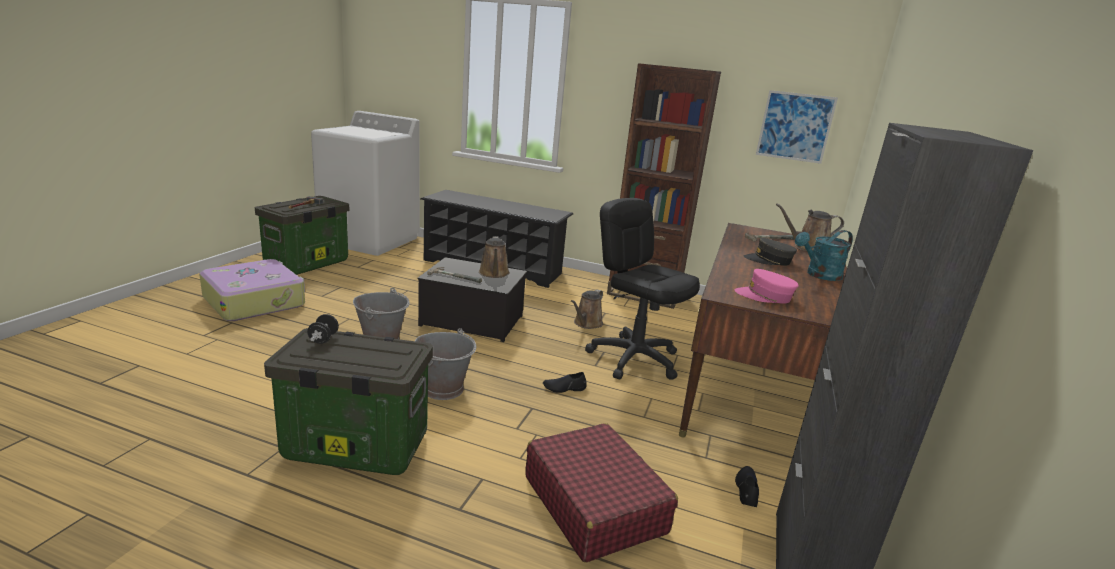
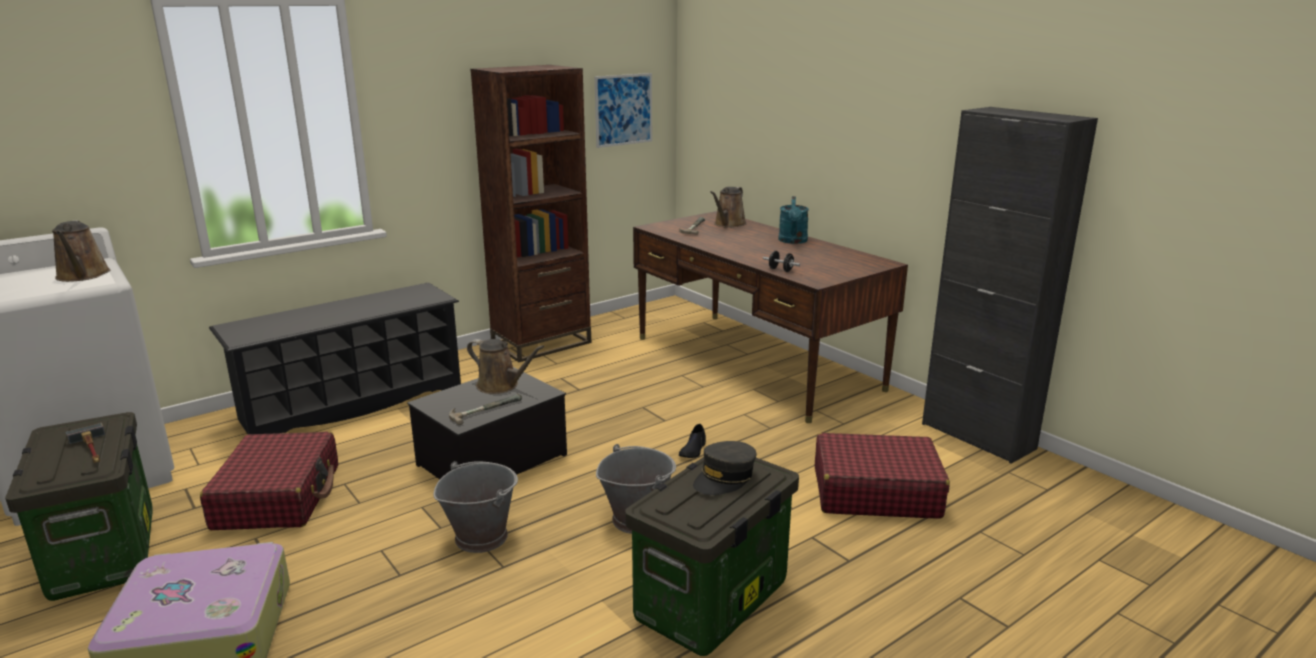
camera: 55 degrees left, 0 degrees up
(323, 339) = (673, 501): black dumbbell -> black dumbbell (780, 270)
(381, 280) = (278, 497): none -> red suitcase
(586, 324) = (575, 396): brown watering can -> brown watering can (82, 276)
(634, 359) = (670, 397): black office chair -> none
(746, 489) = (891, 423): black shoe -> none
(764, 296) = (826, 270): pink cap -> none
(769, 260) = (748, 244): grey cap -> grey cap (724, 478)

